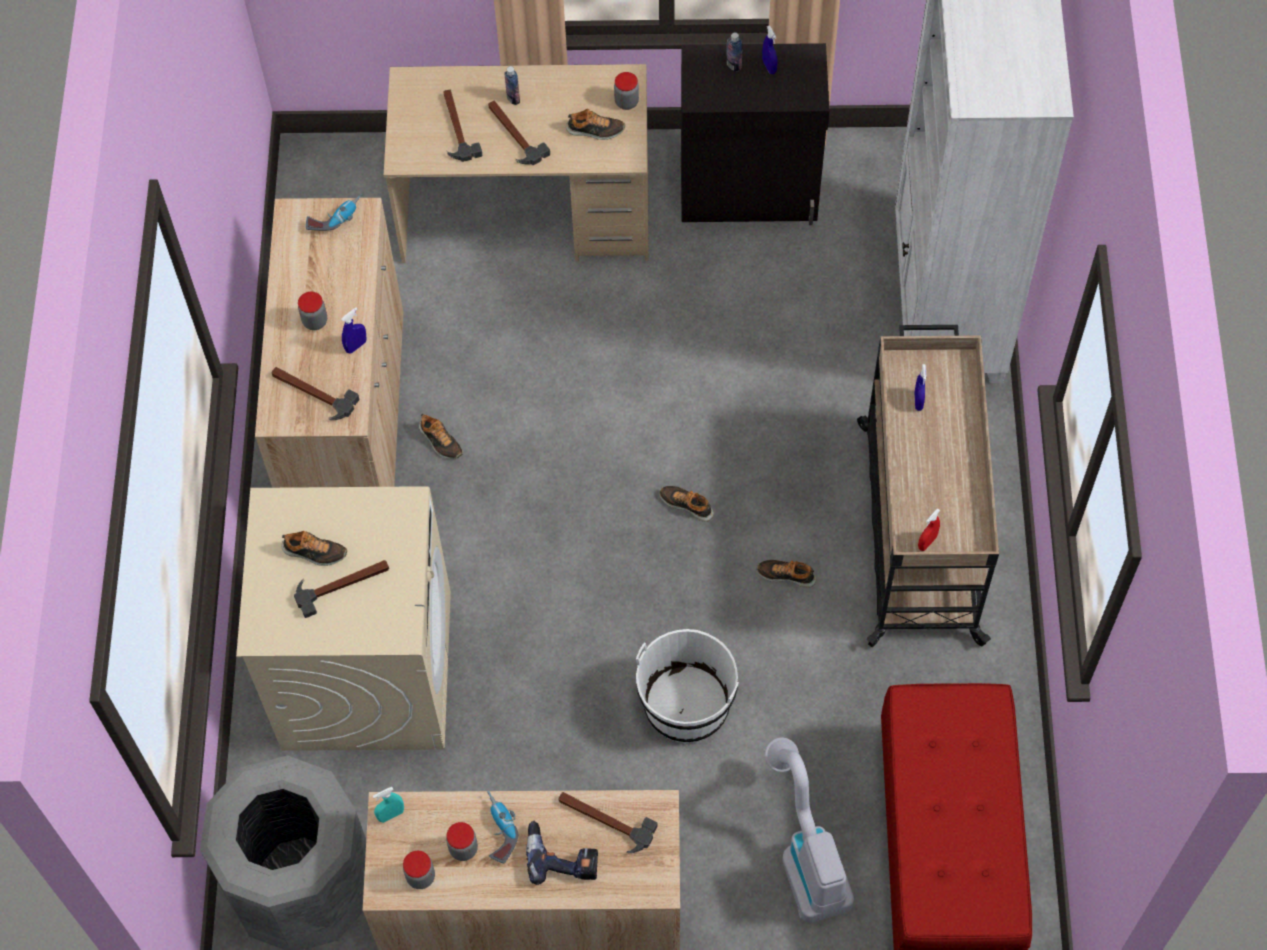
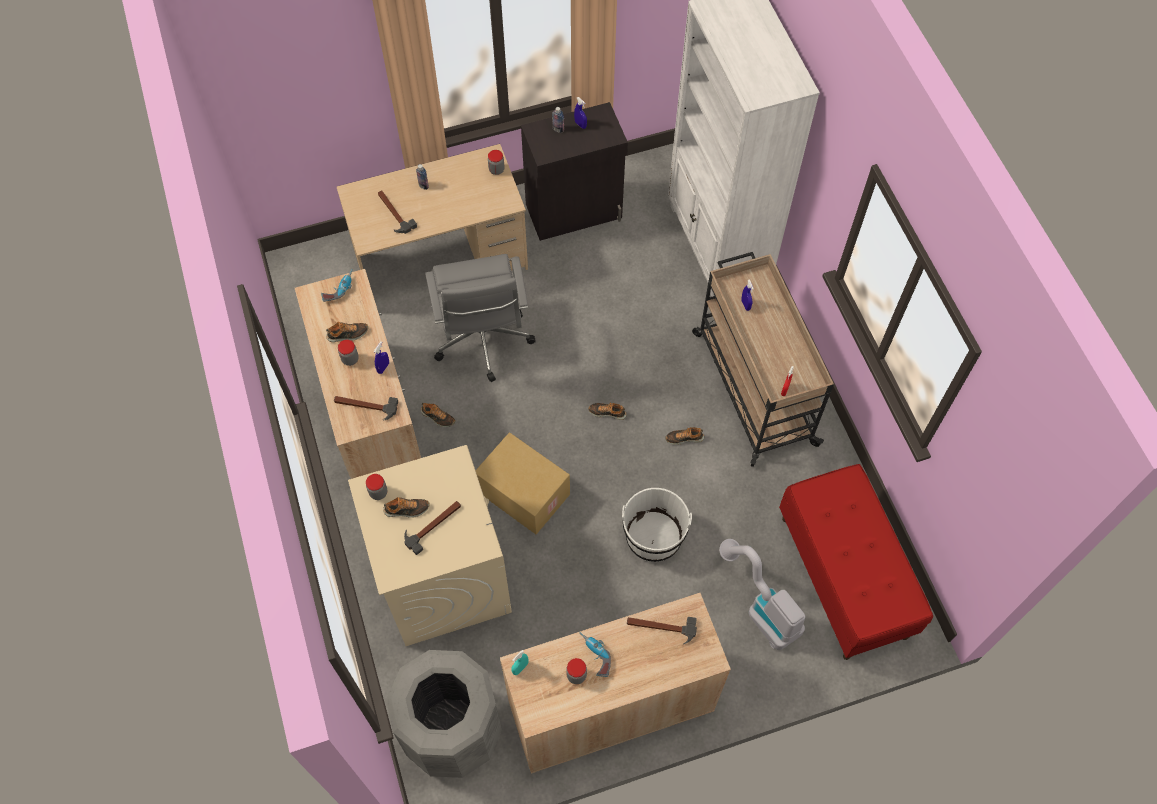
camera: 20 degrees left, 0 degrees up
(421, 877) = (555, 703): jar -> jar (378, 492)
(514, 134) = (432, 208): hammer -> none
(520, 586) = (522, 493): none -> cardboard box
(544, 351) = (483, 342): none -> grey office chair
(562, 857) = (642, 660): power drill -> none
(595, 130) = (483, 192): shoe -> shoe (347, 334)

